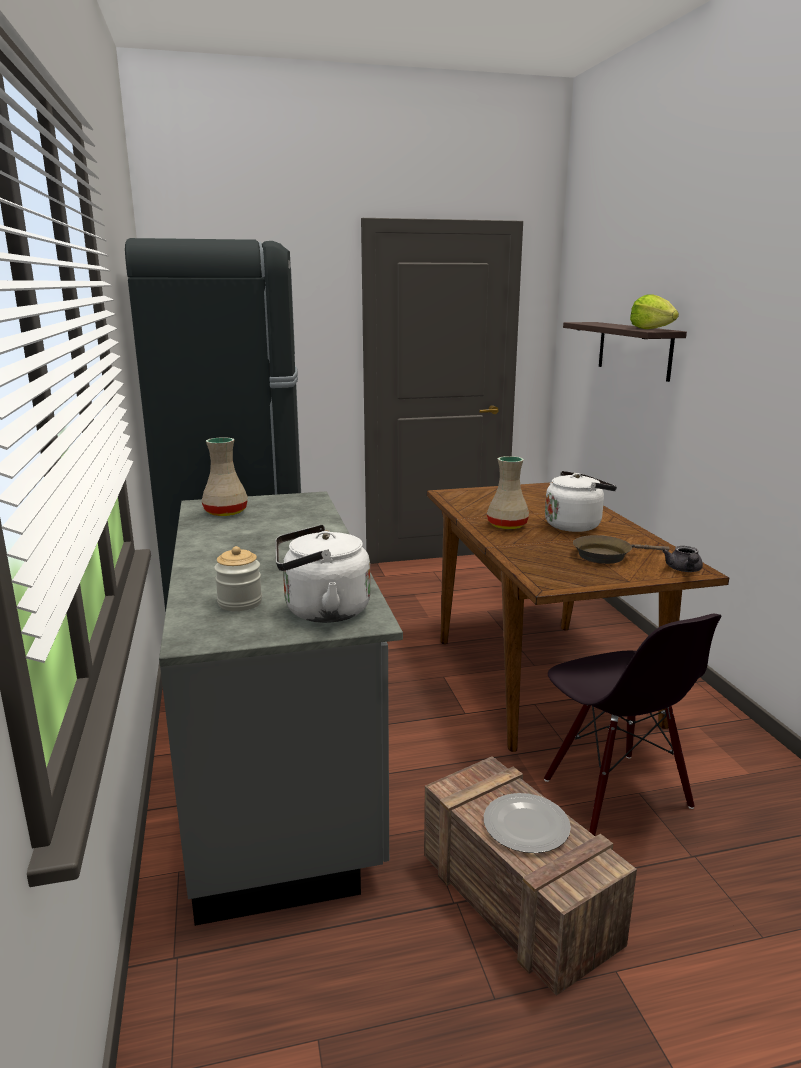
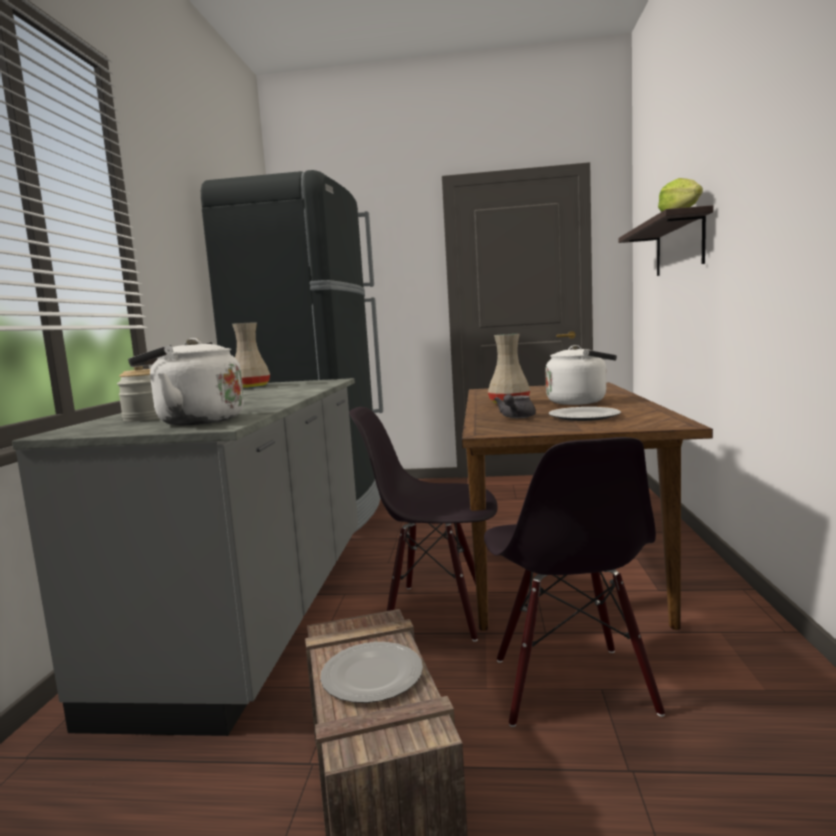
camera: 20 degrees right, 10 degrees down
(459, 738) = (436, 613): none -> black chair
(606, 555) = (583, 416): brown frying pan -> plate
(684, 570) = (660, 424): grey teapot -> grey teapot (516, 417)

